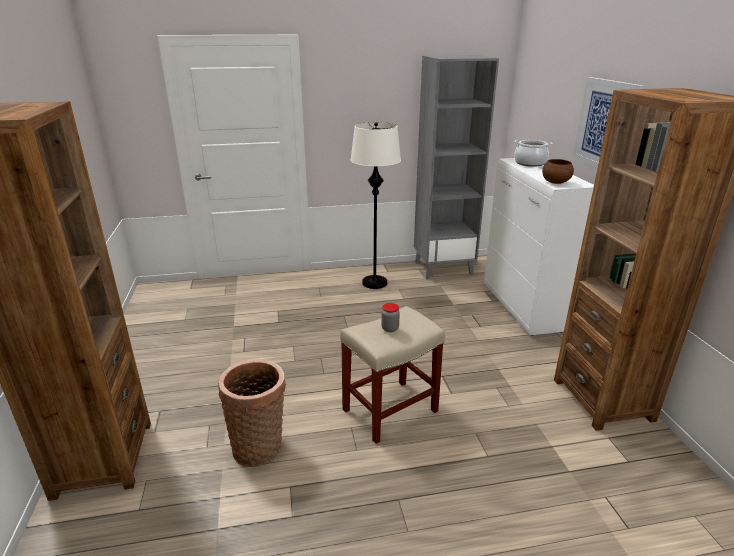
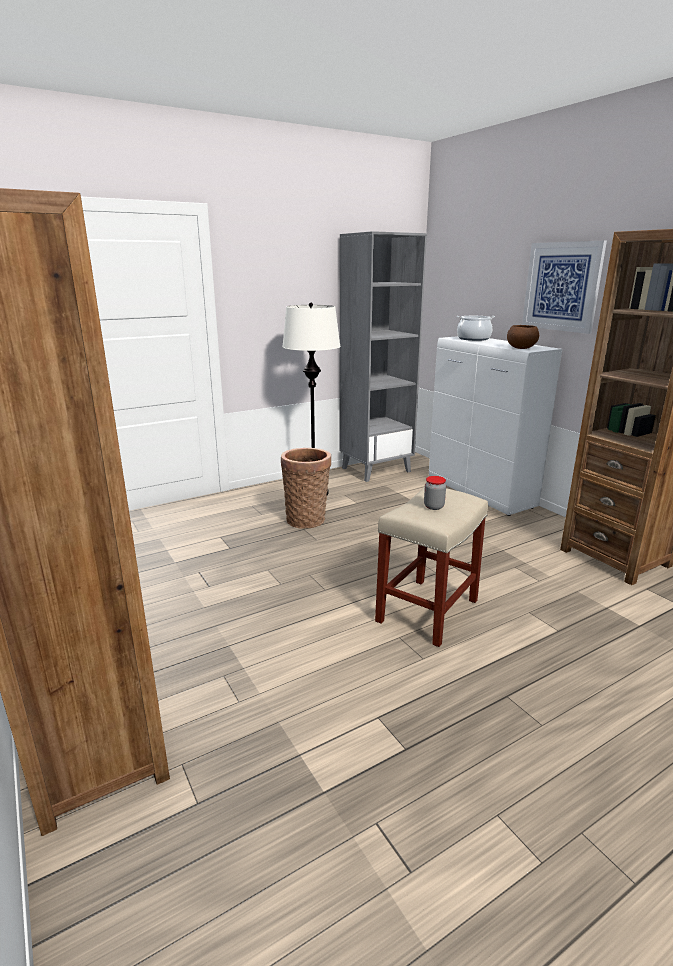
camera: 20 degrees left, 5 degrees down
(260, 446) = (307, 683): basket -> basket (307, 519)

